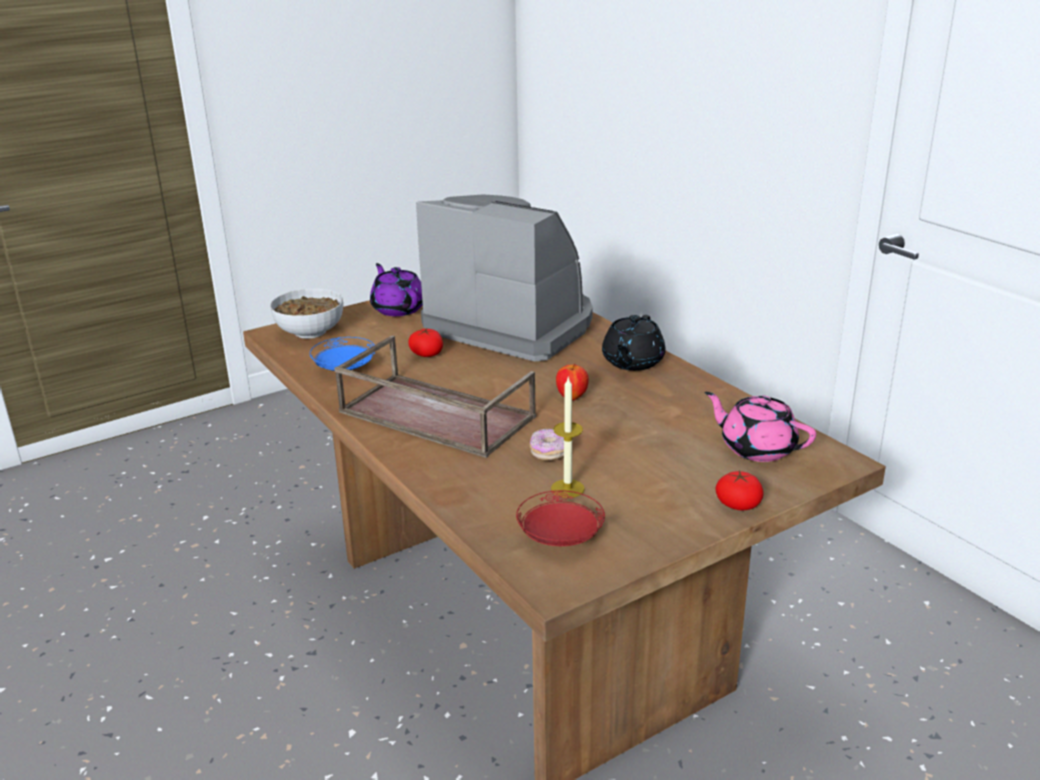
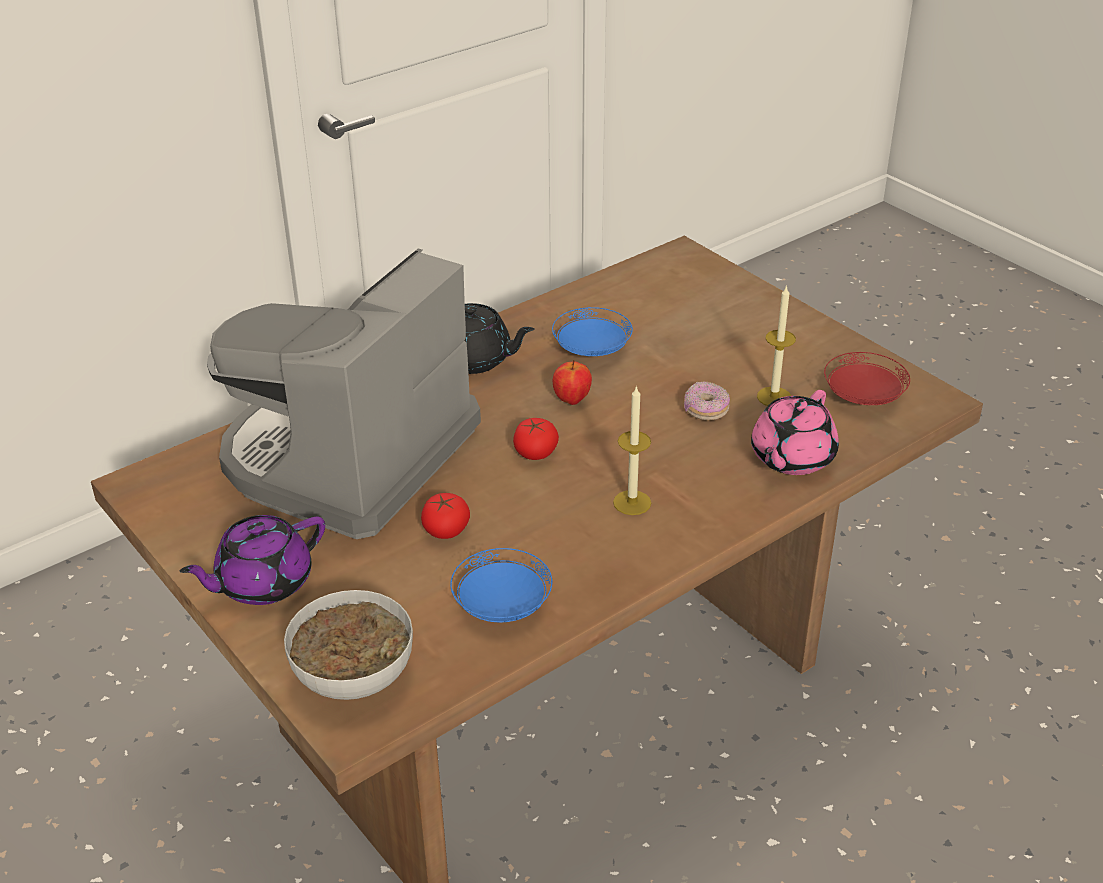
camera: 95 degrees left, 10 degrees up
(434, 415) = (632, 502): brown tray -> candle
(645, 408) = (592, 351): none -> blue plate
(738, 504) = (772, 306): tomato -> tomato (535, 452)
(756, 448) = (668, 292): pink teapot -> pink teapot (791, 458)

